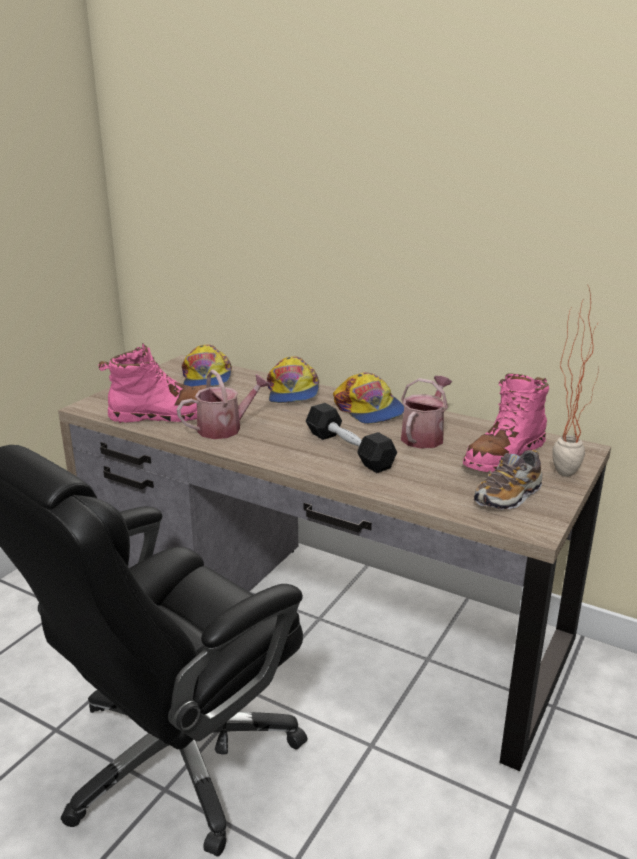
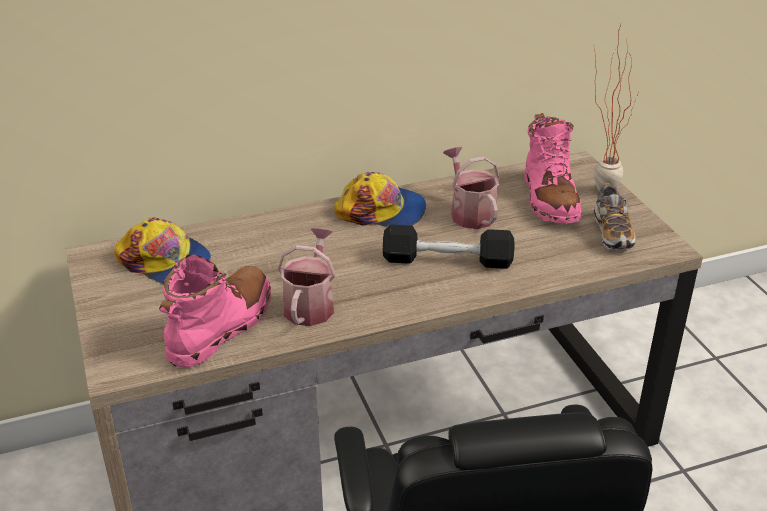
camera: 50 degrees left, 10 degrees up
(292, 391) = (281, 229): cap -> none

